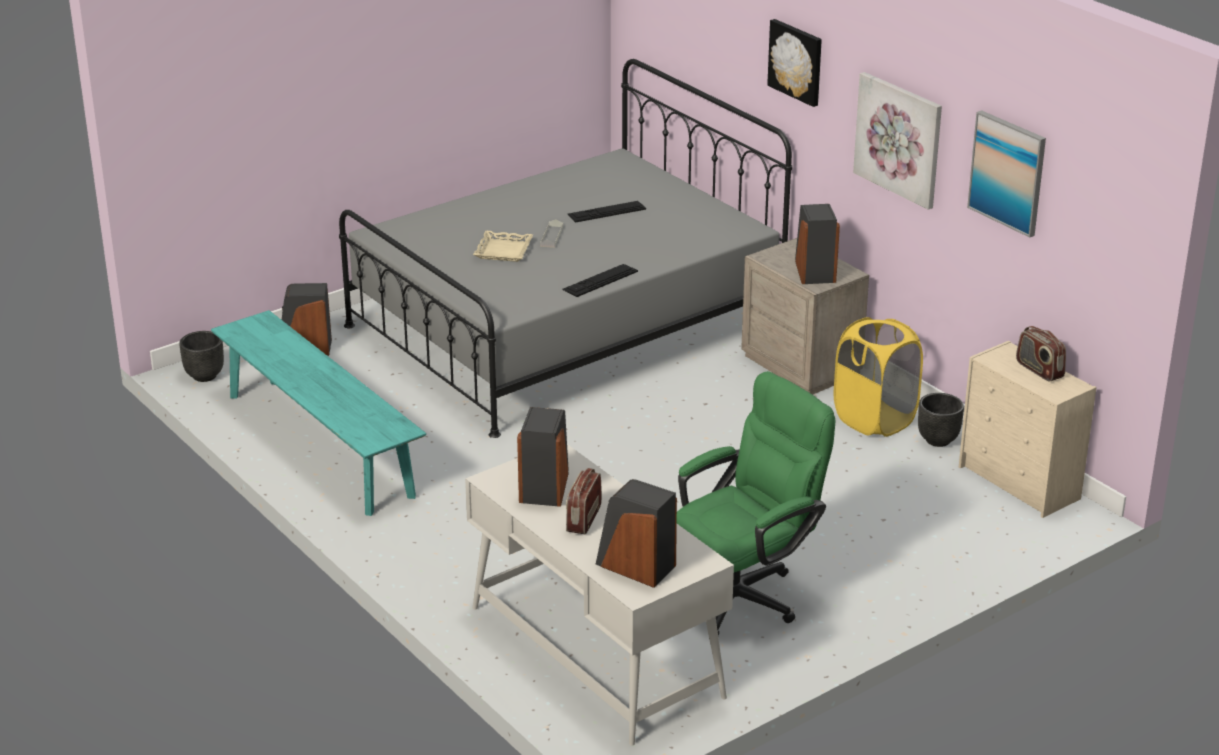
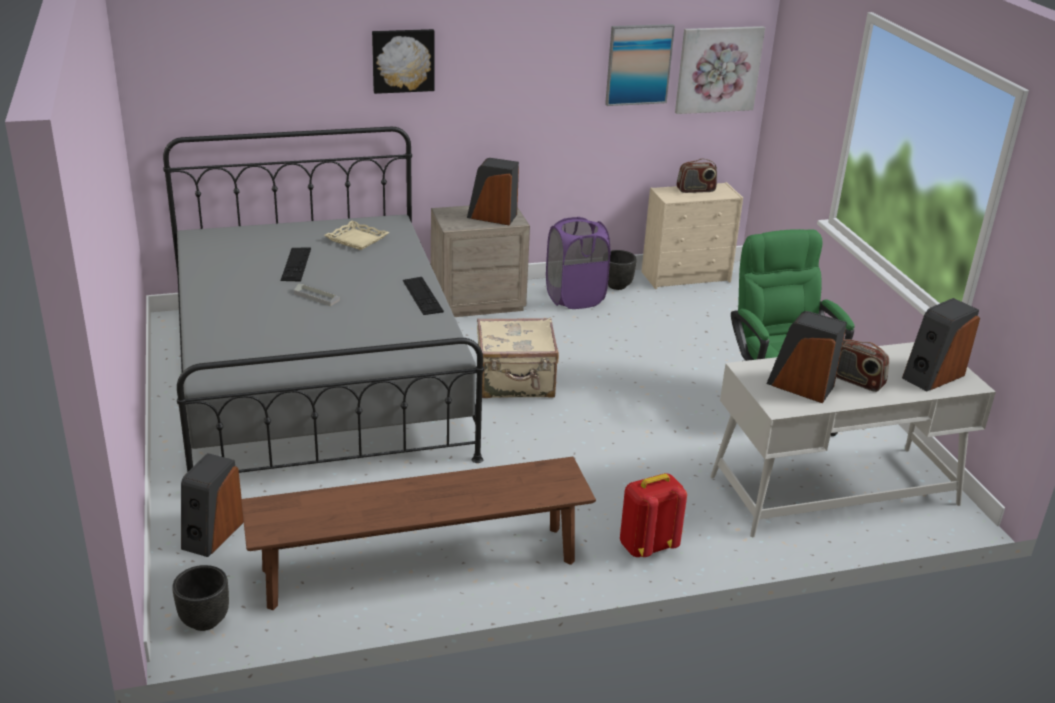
camera: 70 degrees left, 0 degrees up
(319, 445) = (420, 566): turquoise bench -> brown bench
(418, 550) = (646, 546): none -> red backpack
(504, 251) = (321, 323): beige tray -> beige tray (357, 239)
(650, 424) = (516, 382): none -> beige suitcase
(874, 420) = (575, 298): yellow laundry basket -> purple laundry basket
(899, 139) = (528, 82): picture -> picture (718, 69)

